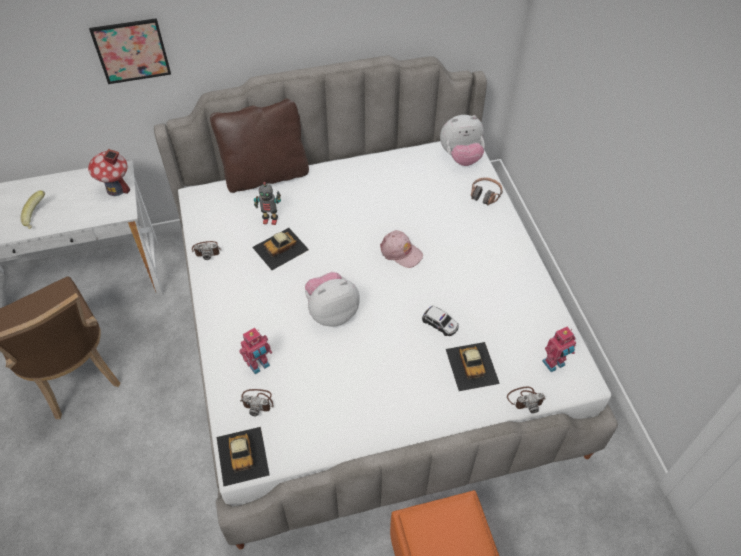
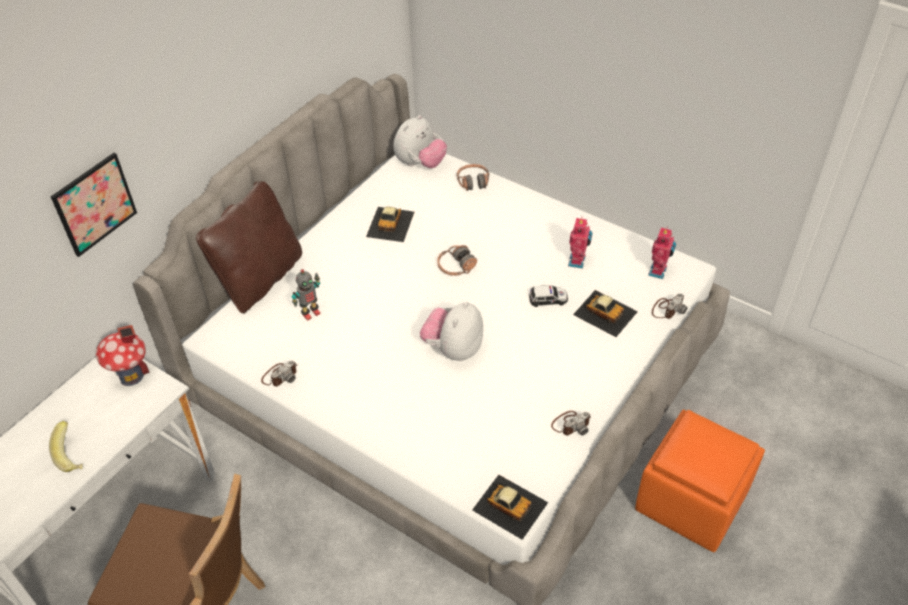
camera: 40 degrees left, 5 degrees down
(258, 401) = (474, 458): camera -> camera (571, 424)
(259, 365) = (442, 431): toy robot -> toy robot (578, 261)
(281, 248) = (348, 329): toy car -> toy car (390, 224)
(401, 252) = (456, 267): pink cap -> headphones

